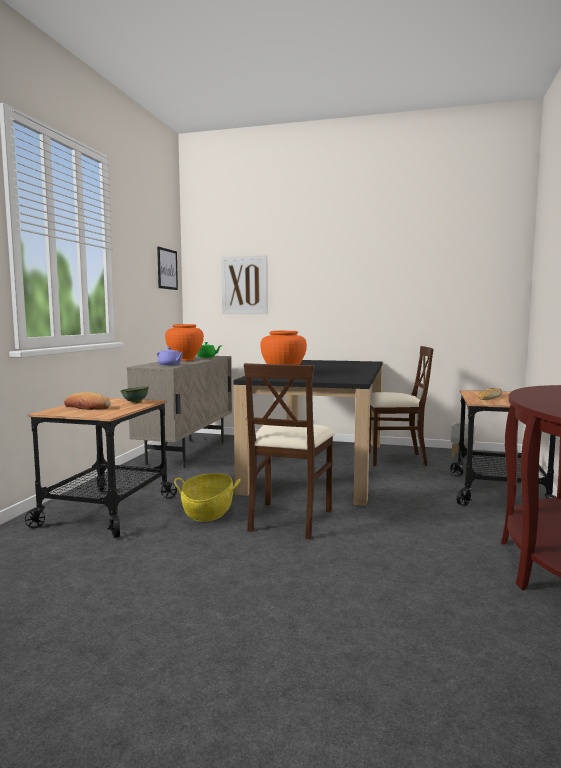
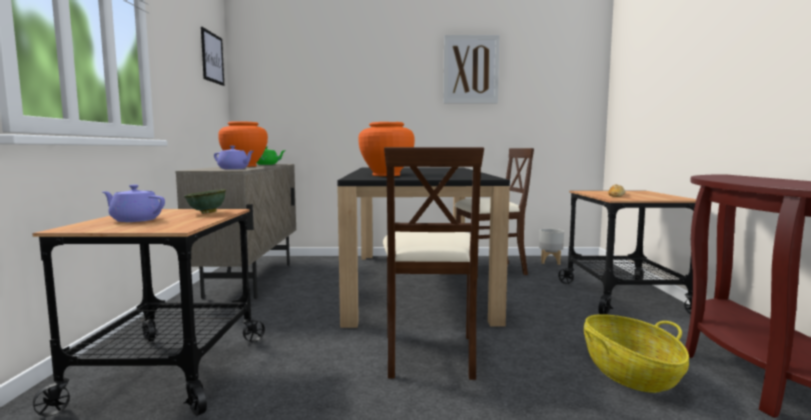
camera: 15 degrees left, 0 degrees up
(87, 407) = (135, 220): bread -> purple teapot
(208, 511) = (318, 355): basket -> basket (629, 373)
(244, 285) = (306, 82): picture -> picture (470, 69)

